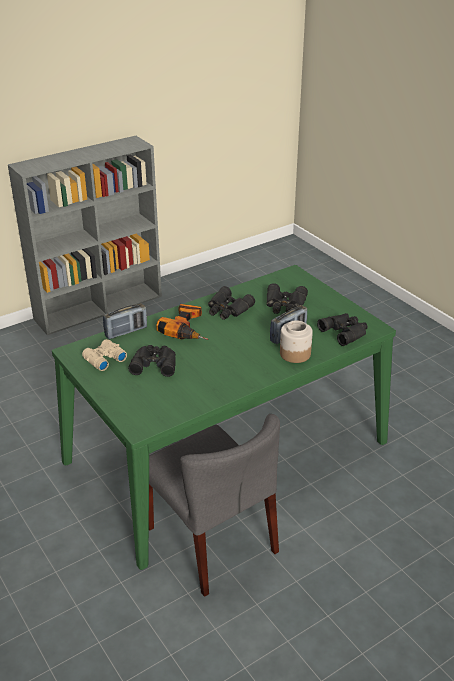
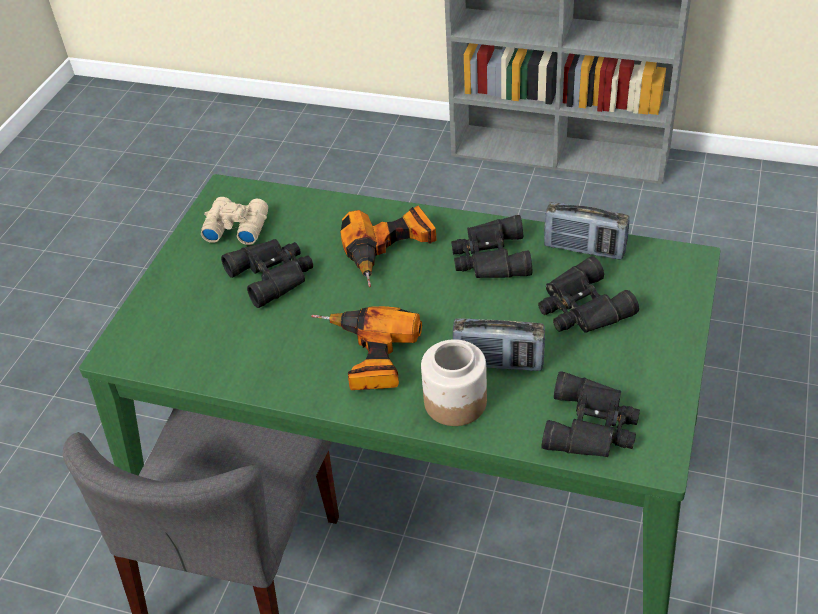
camera: 55 degrees right, 10 degrees up
(126, 332) = (319, 204): radio -> radio (584, 249)
(242, 362) = (367, 357): none -> power drill

